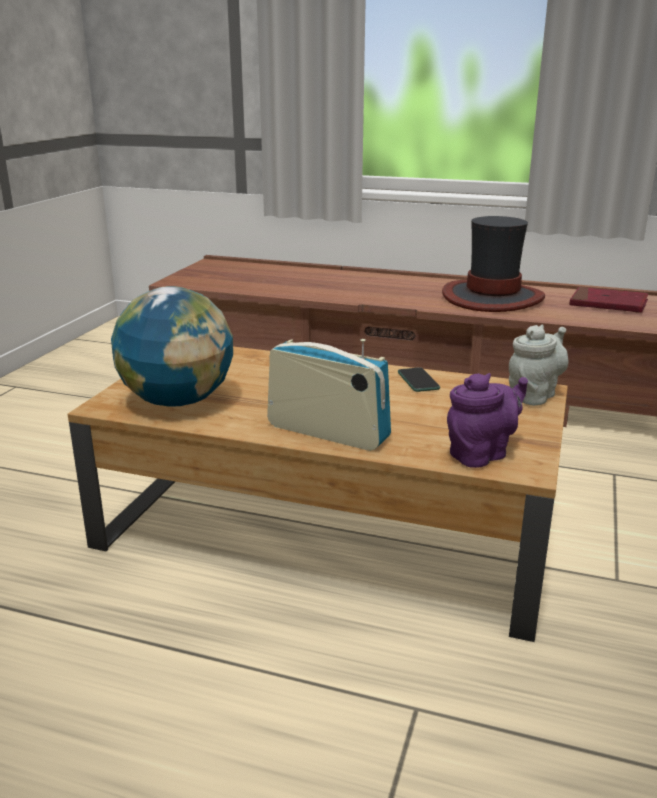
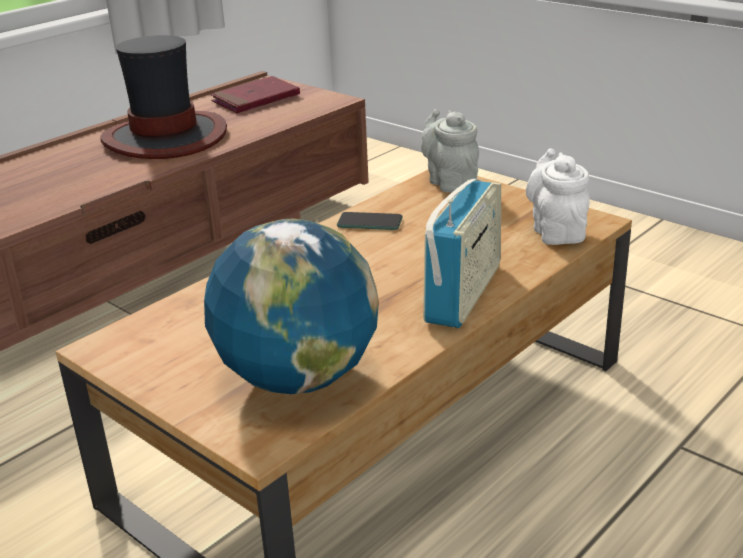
camera: 65 degrees left, 5 degrees up
(327, 433) = (463, 294): radio -> radio turned 150 degrees clockwise
(481, 454) = (556, 232): purple teapot -> white teapot

